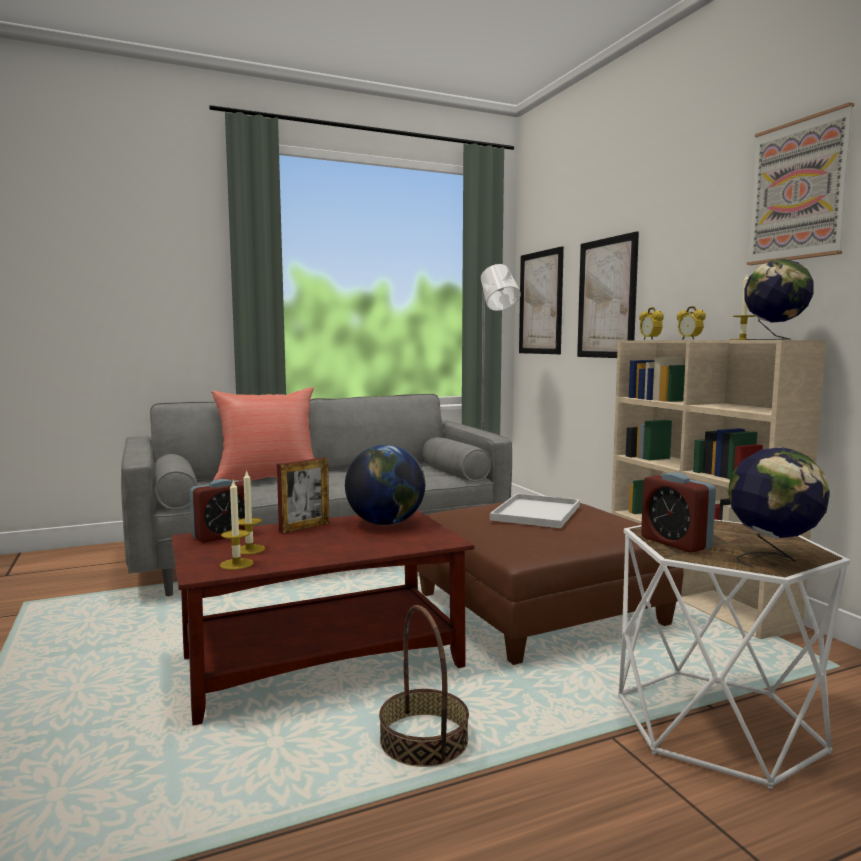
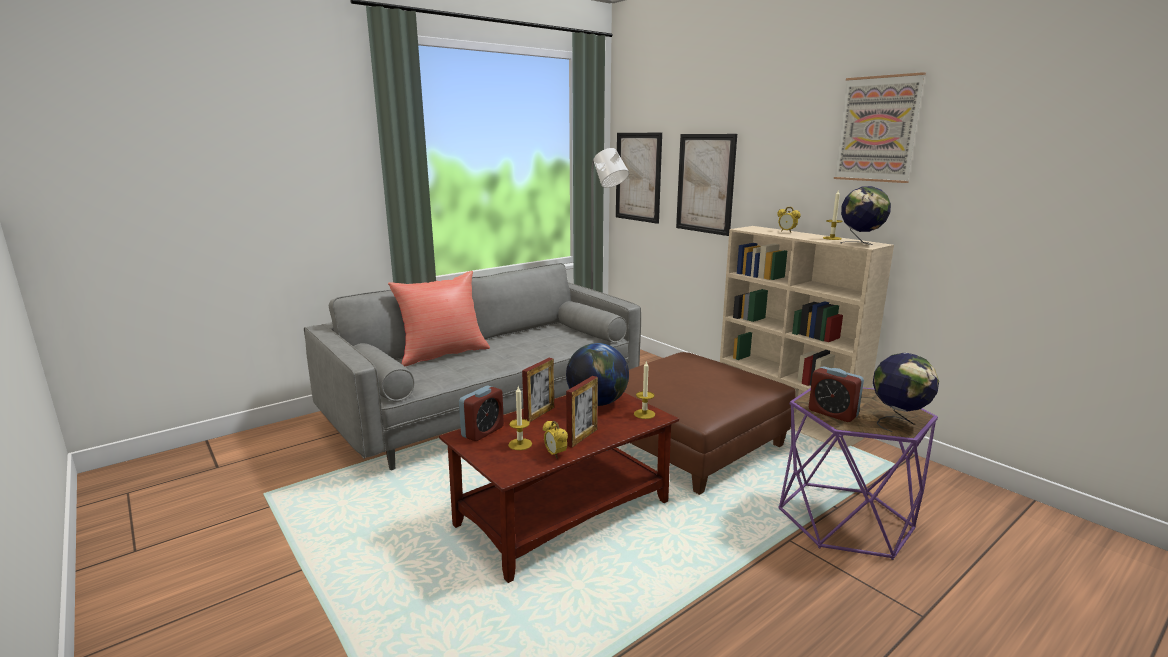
camera: 15 degrees left, 10 degrees up
(236, 564) = (525, 461): candle -> candle (644, 414)
(330, 550) = (582, 437): none -> picture frame
(424, 741) = (676, 564): basket -> none
(536, 512) = (687, 374): white tray -> none
(650, 339) = (756, 231): alarm clock -> alarm clock (555, 455)
(716, 724) = (844, 519): white side table -> purple side table

